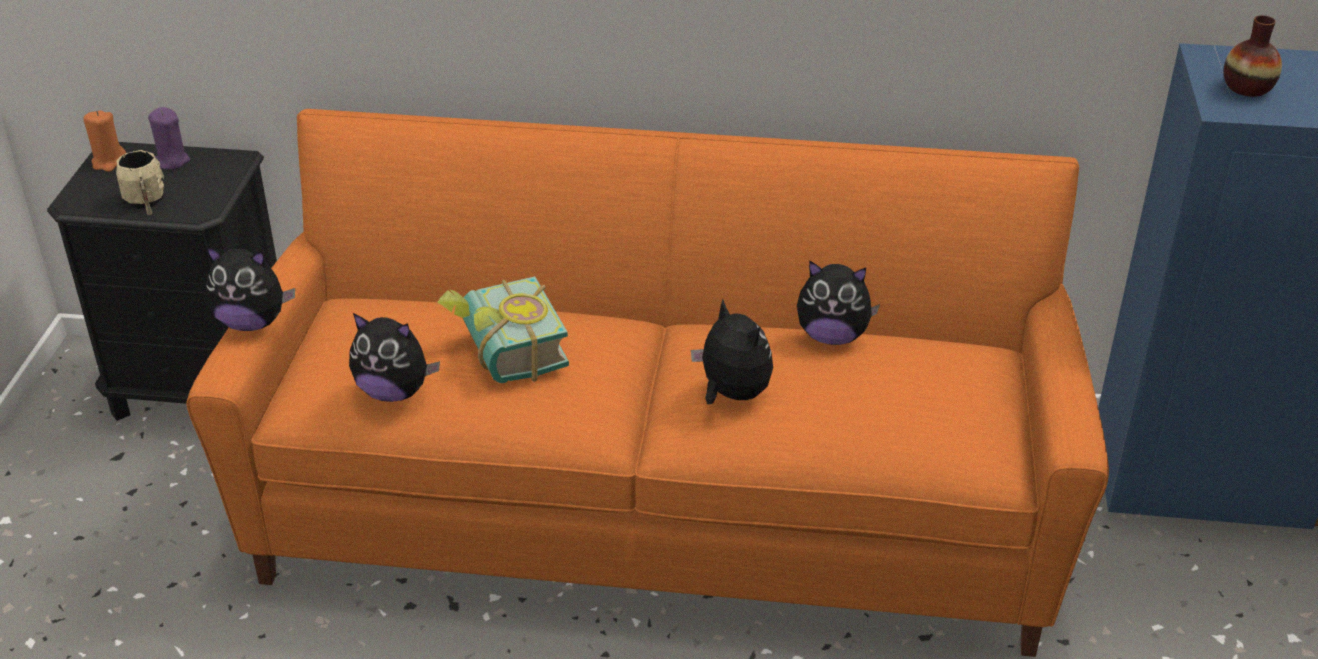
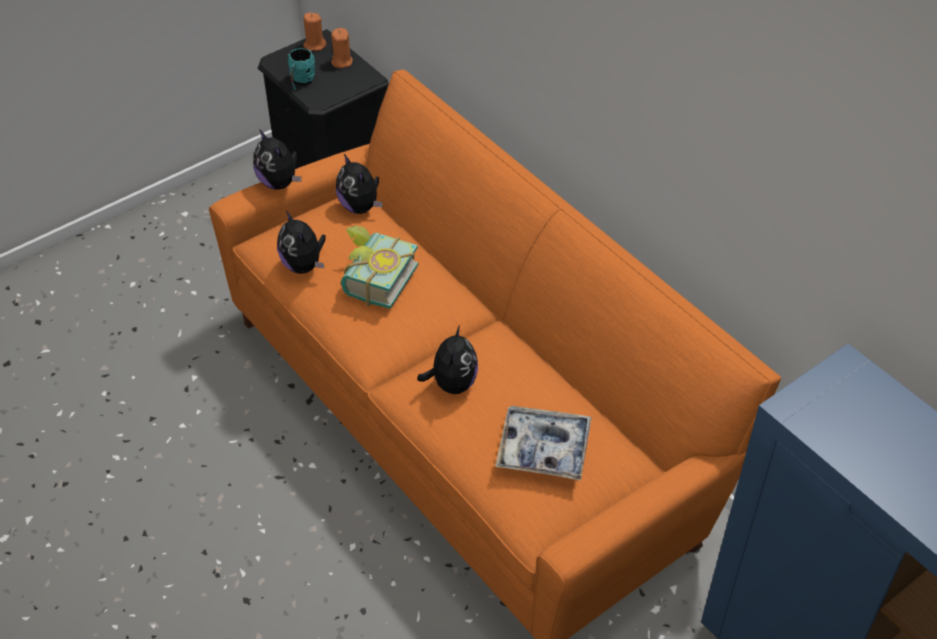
camera: 45 degrees right, 10 degrees up
(146, 203) = (301, 81): beige mug -> turquoise mug
(171, 161) = (341, 62): purple candle -> orange candle
(832, 336) = (554, 389): plush toy -> plush toy (360, 207)
(907, 387) = (543, 449): none -> tray
(1247, 87) = (832, 404): vase -> none

